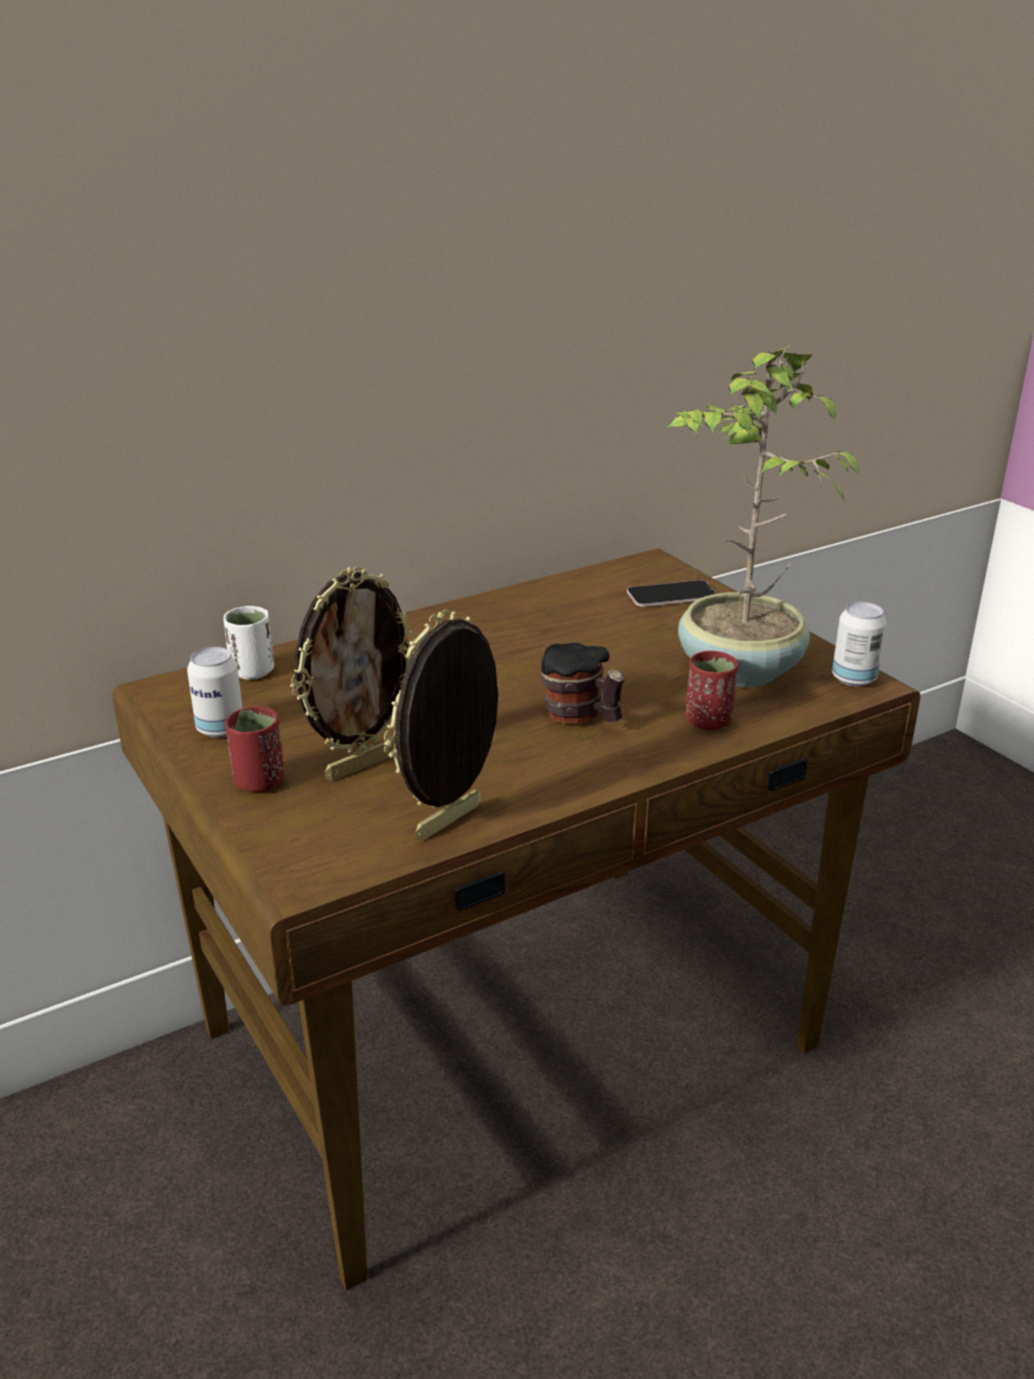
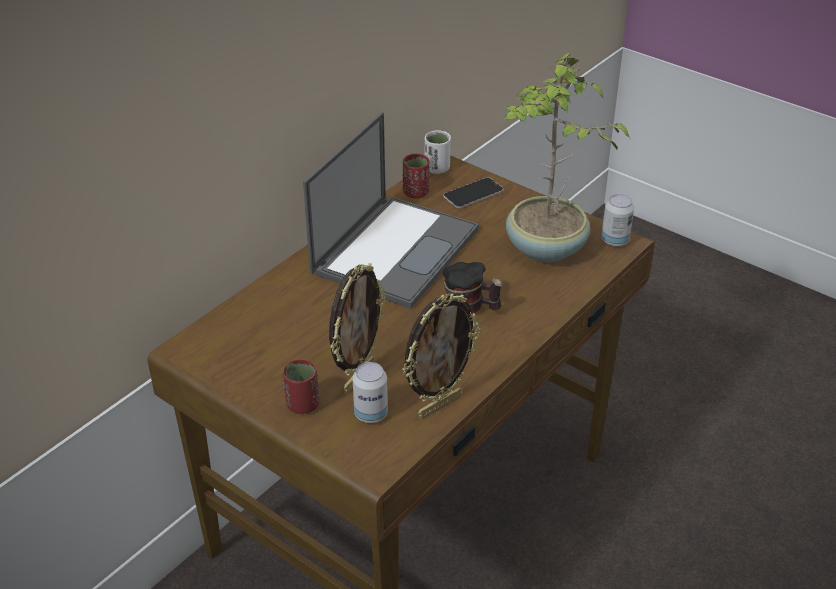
camera: 20 degrees left, 10 degrees up
(220, 729) = (248, 371): can -> can (371, 414)
(252, 672) = (237, 320): white cup -> white cup (437, 168)
(451, 823) = (439, 405): picture frame -> picture frame turned 150 degrees counterclockwise
(521, 635) = (396, 249): none -> laptop
(708, 721) = (547, 293): red cup -> red cup (416, 193)

